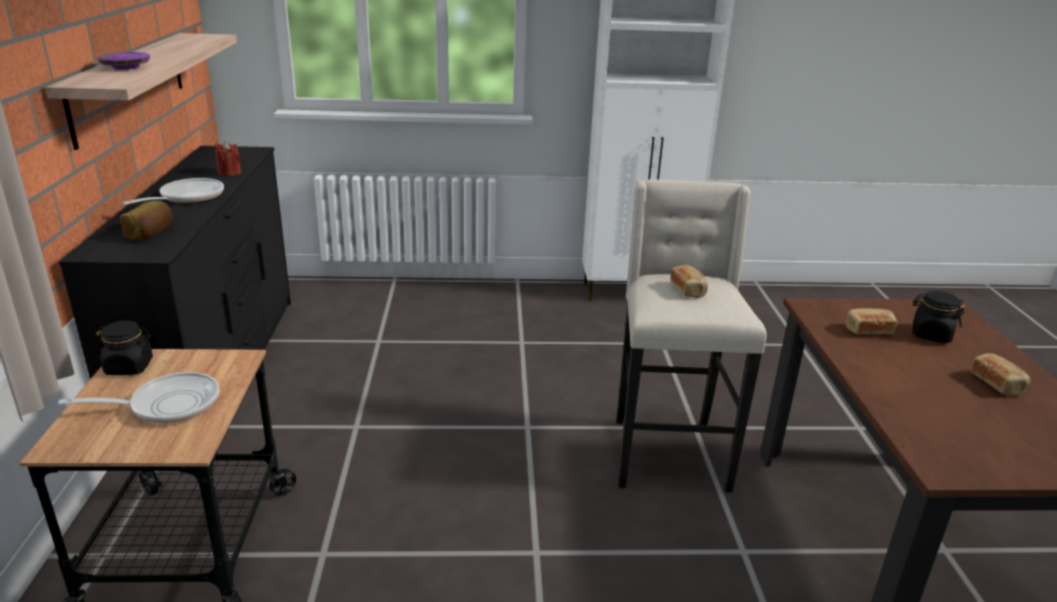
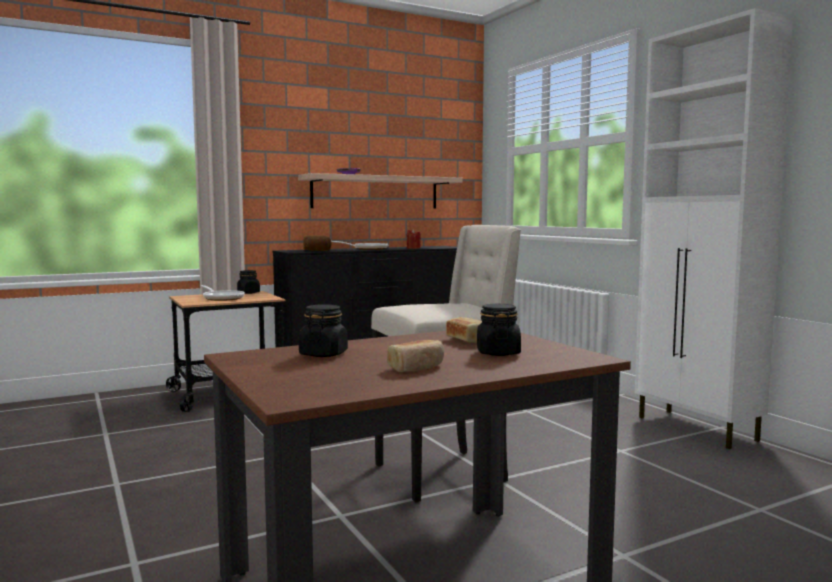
camera: 65 degrees right, 20 degrees down
(688, 290) = (442, 305): bread -> none
(933, 415) = (323, 354): none -> black jar

